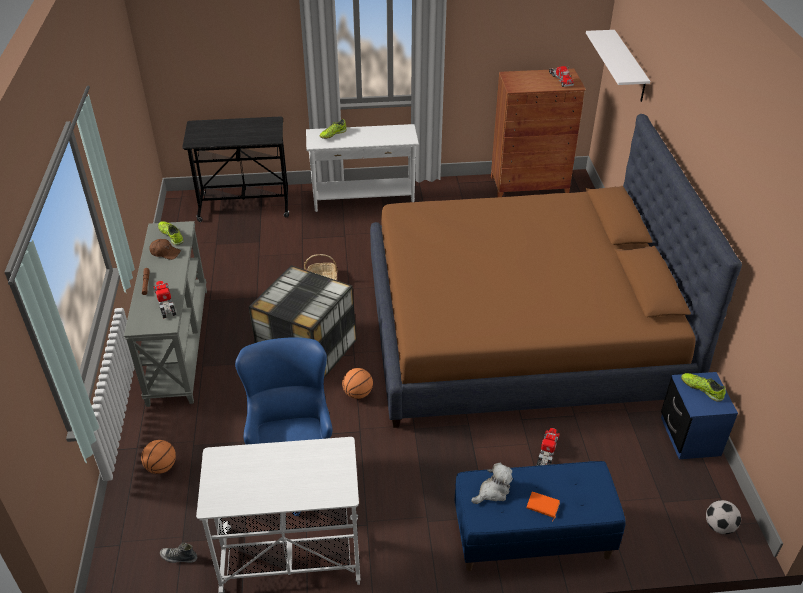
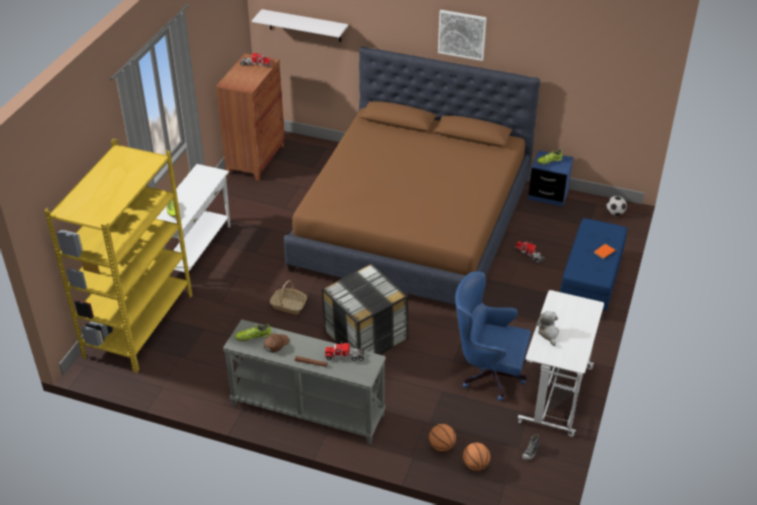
camera: 65 degrees left, 0 degrees up
(244, 205) = (139, 325): black desk -> yellow bookcase
(358, 393) = (428, 322): basketball -> basketball (475, 465)
(493, 491) = (585, 267): plush toy -> plush toy (548, 333)
(711, 150) = (462, 34): none -> picture

